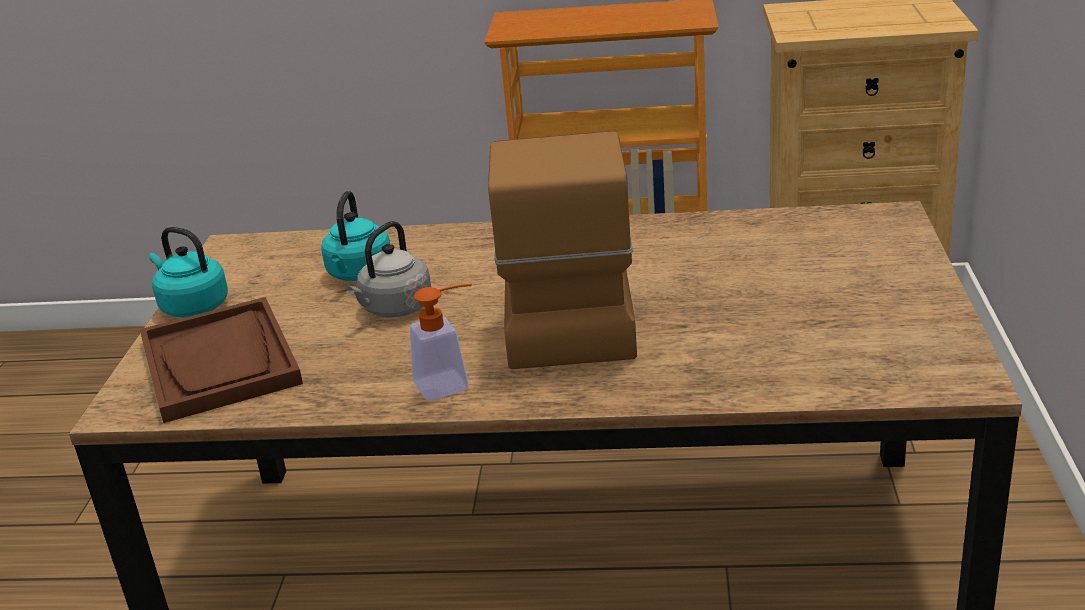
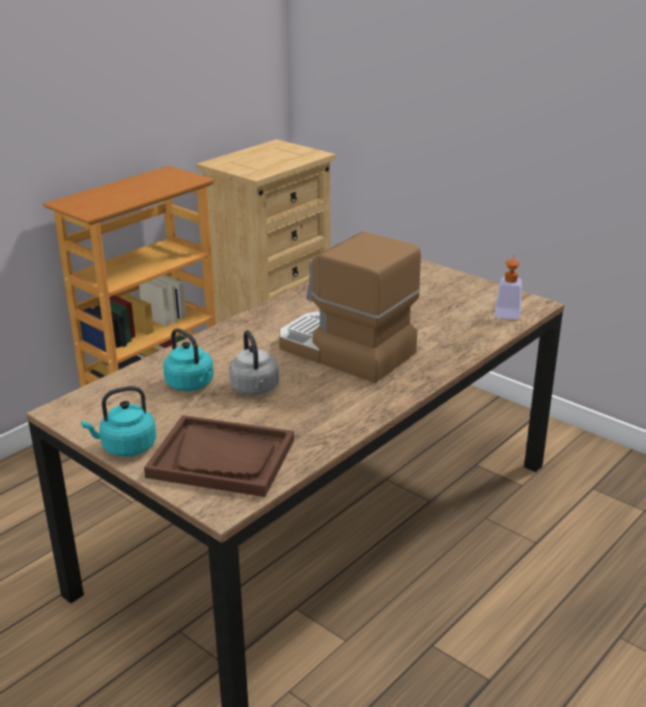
camera: 55 degrees left, 0 degrees up
(451, 383) = (363, 401): soap dispenser -> soap dispenser (508, 311)

